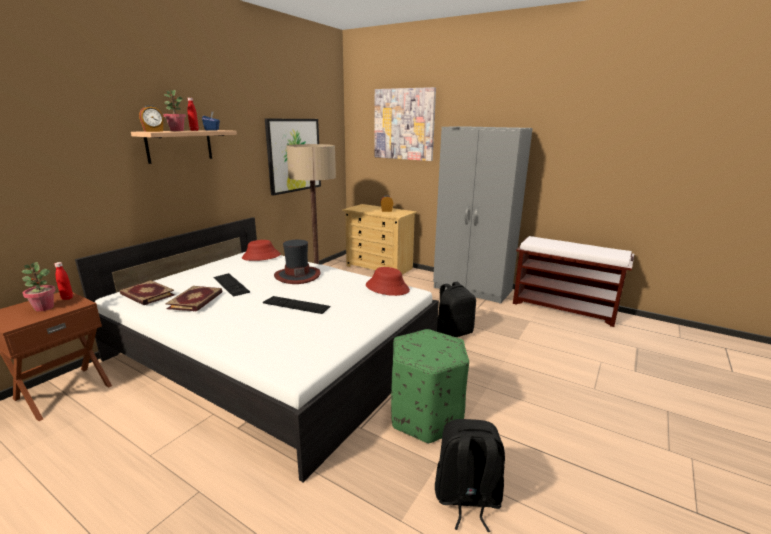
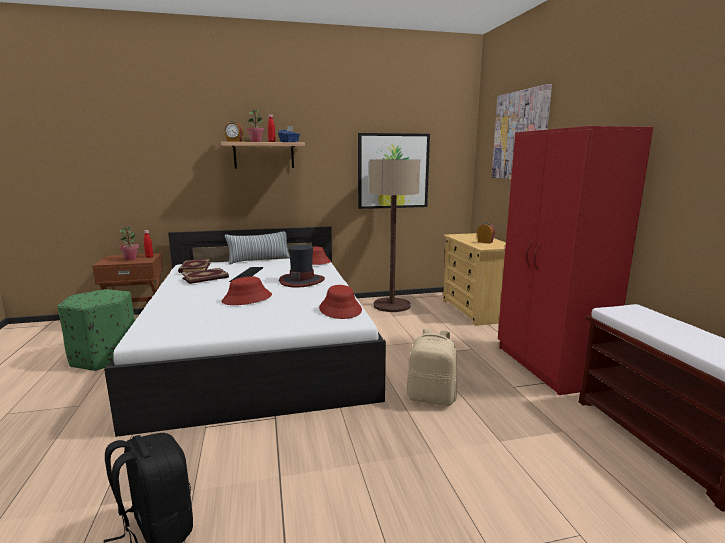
camera: 45 degrees right, 5 degrees down
(198, 268) = (259, 260): none -> pillow
(296, 304) = (247, 299): keyboard -> red hat
(426, 416) = (260, 450): green ottoman -> green ottoman (105, 357)
(453, 332) = (431, 398): black backpack -> beige backpack
(473, 289) = (548, 366): grey wardrobe -> red wardrobe

